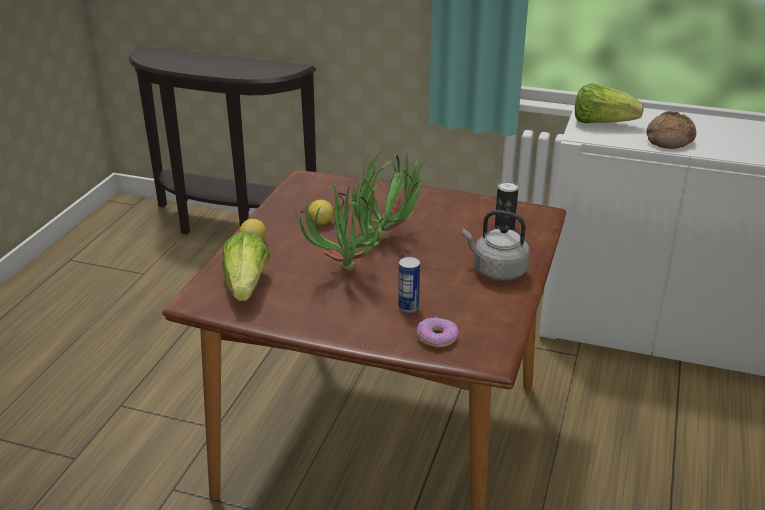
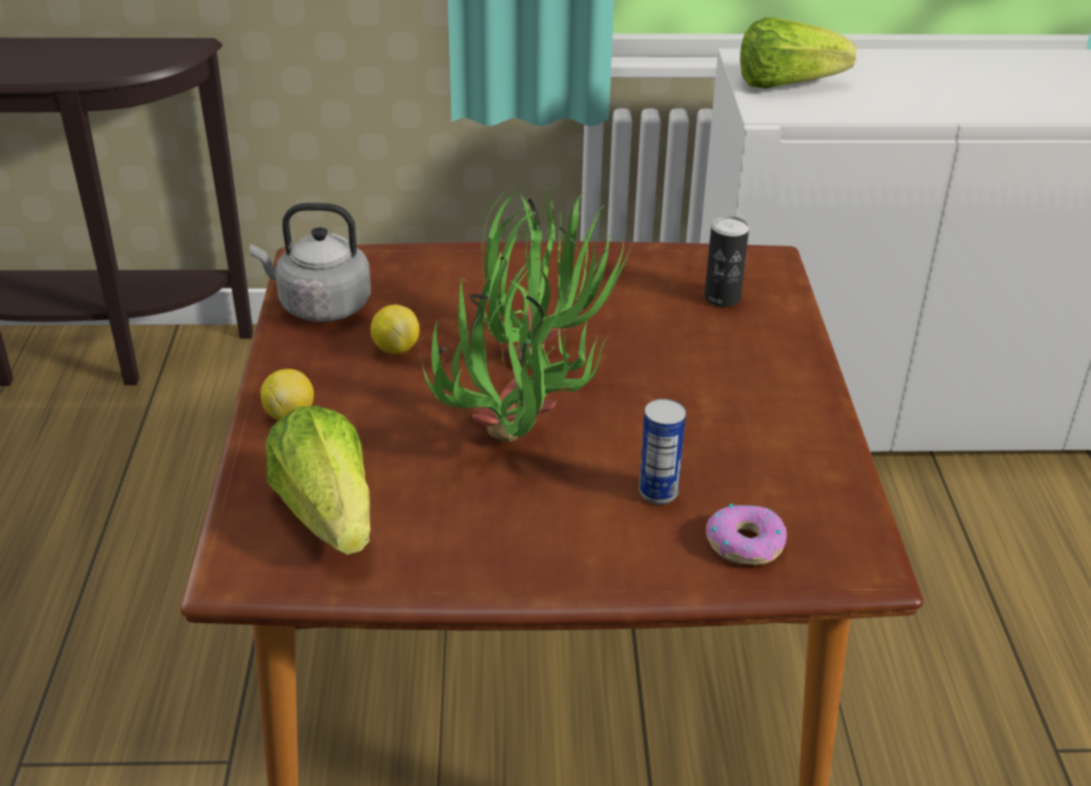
camera: 20 degrees left, 5 degrees up
(496, 271) = (762, 386): grey kettle -> grey kettle (320, 306)
(668, 140) = (907, 100): bread -> none

